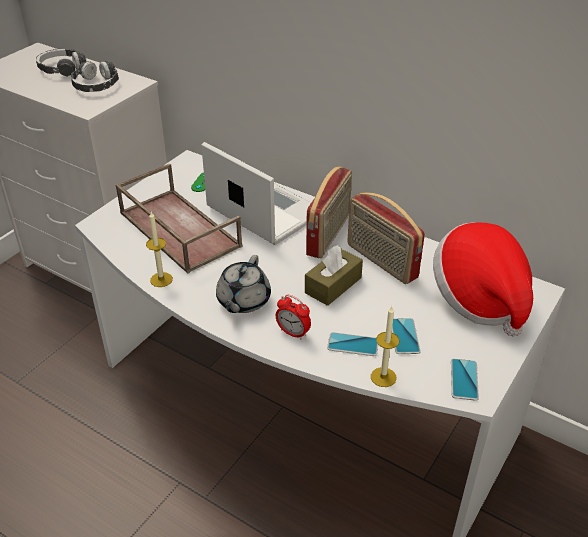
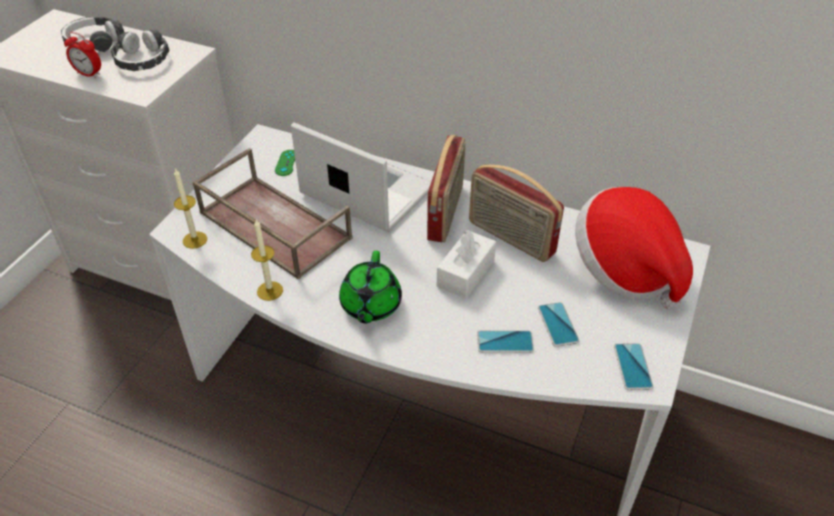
camera: 10 degrees left, 5 degrees up
(243, 301) = (370, 305): grey teapot -> green teapot
(293, 333) = (436, 337): alarm clock -> alarm clock (89, 74)
(333, 285) = (465, 273): brown tissue box -> white tissue box
(383, 377) = (547, 376): candle -> candle (195, 240)

